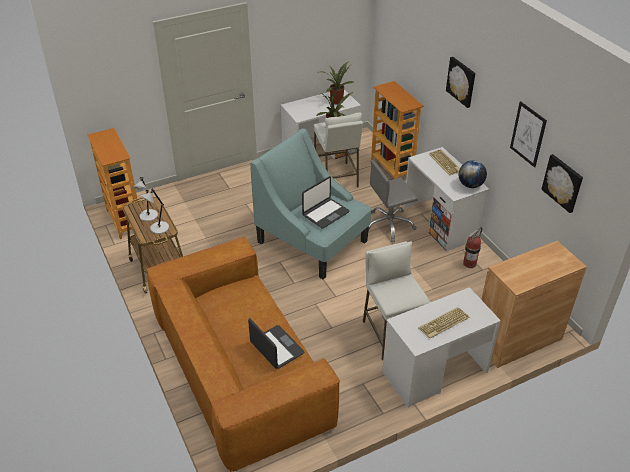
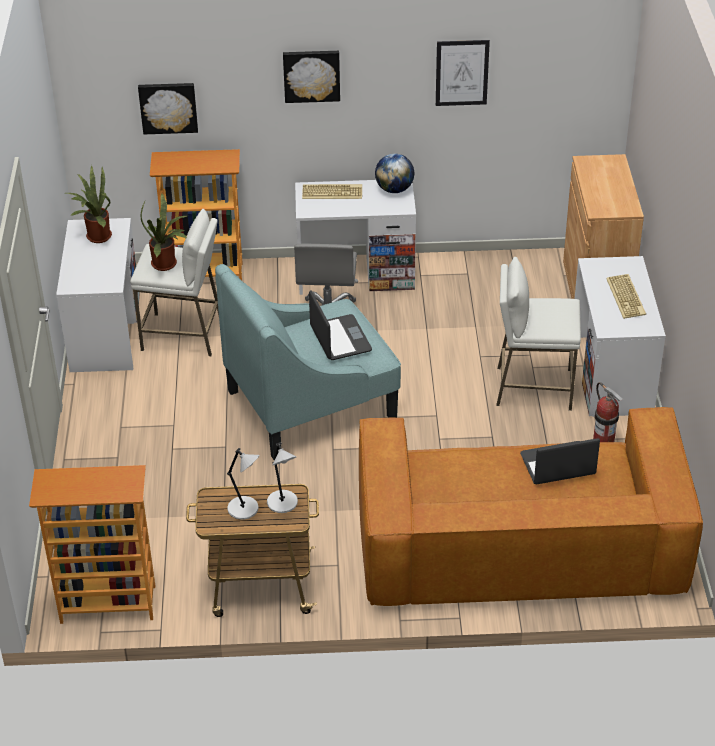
camera: 65 degrees left, 0 degrees up
(469, 263) = (449, 279): fire extinguisher -> fire extinguisher (603, 440)
(563, 183) = (537, 94): picture -> picture (168, 107)

